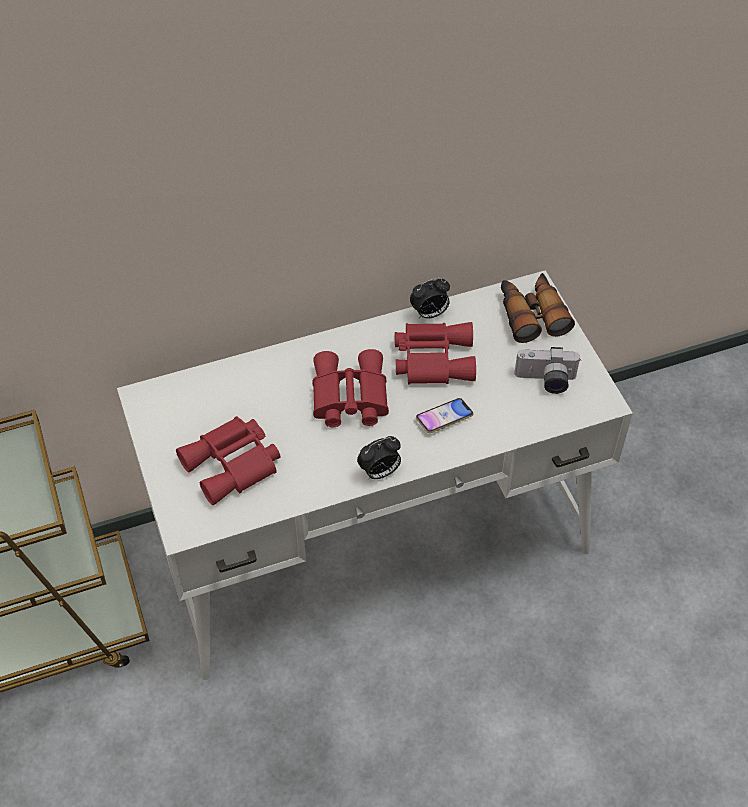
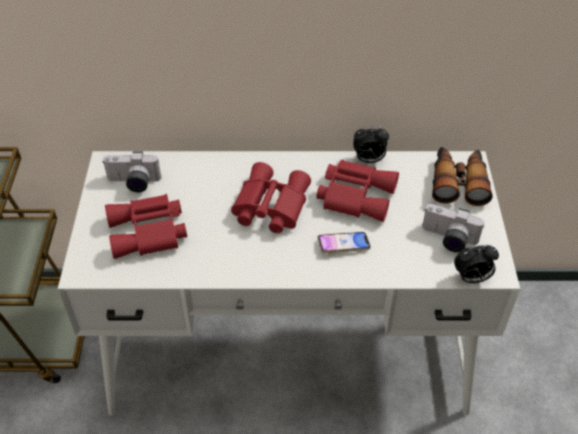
camera: 20 degrees right, 5 degrees down
(186, 413) = (133, 183): none -> camera
(379, 472) = (266, 273): alarm clock -> alarm clock (471, 278)

